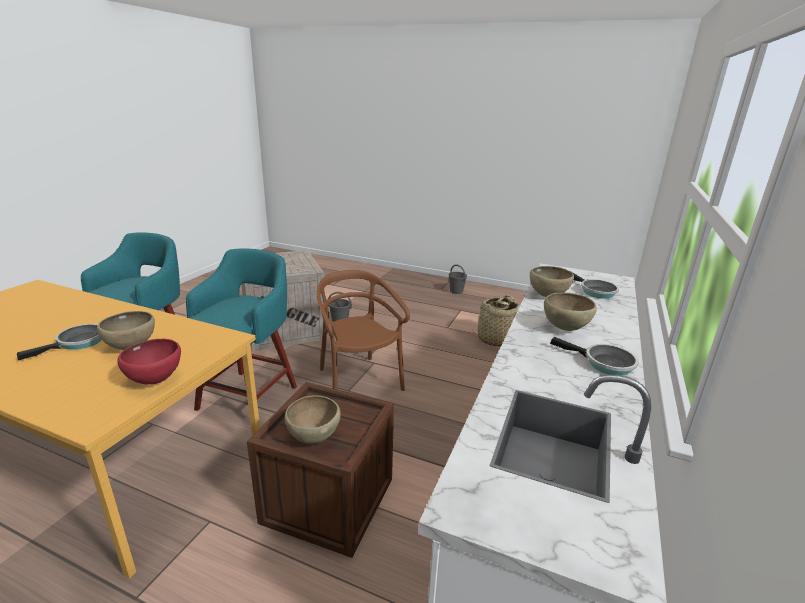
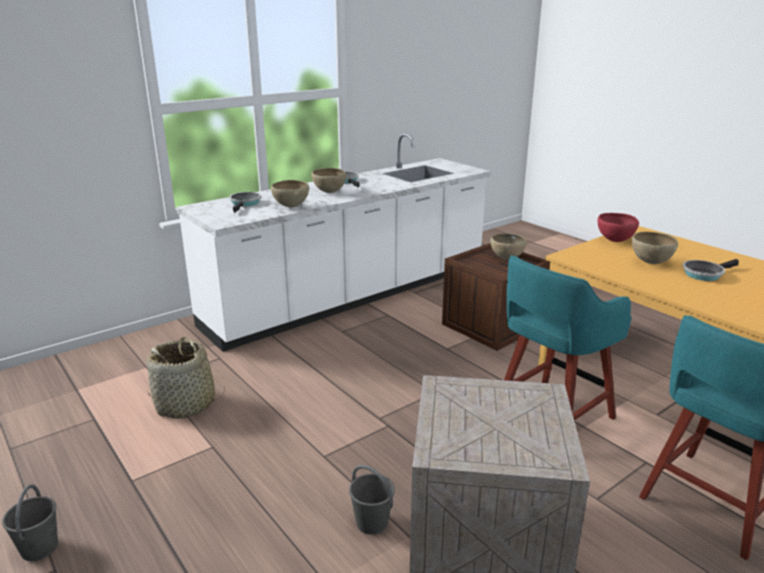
camera: 150 degrees left, 0 degrees up
(358, 381) = (417, 399): brown chair -> none

